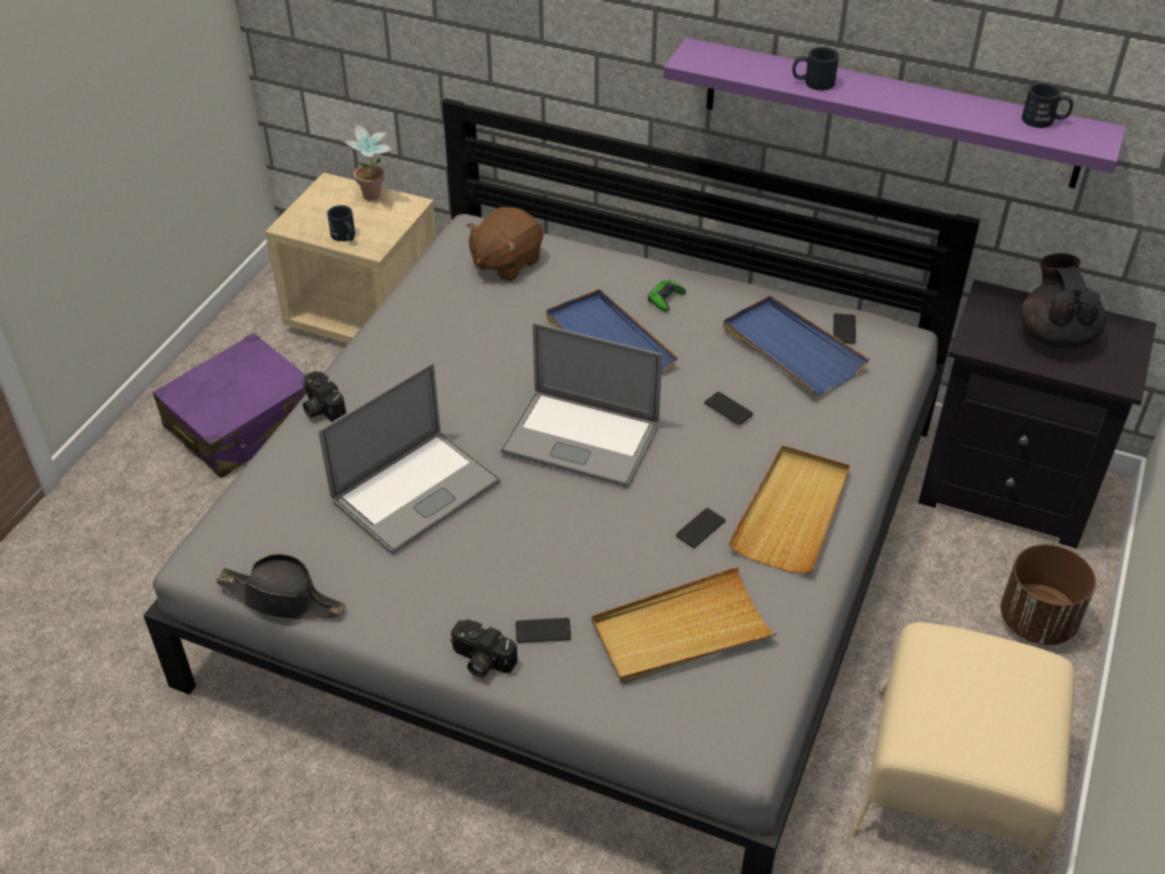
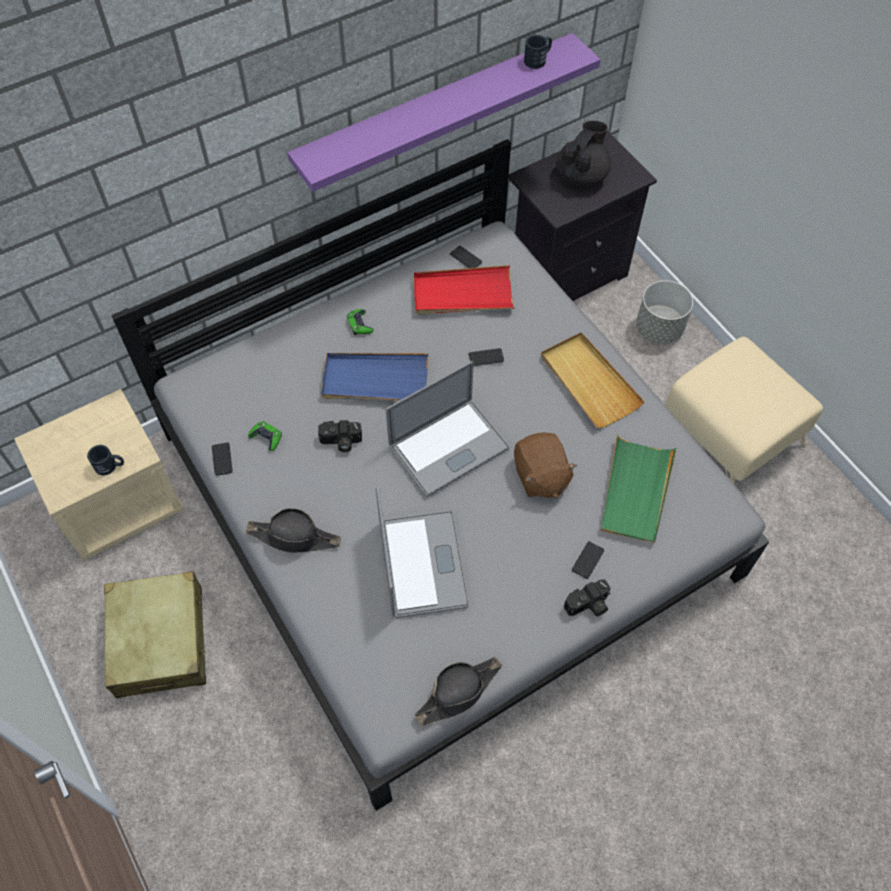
camera: 55 degrees left, 15 degrees up
(243, 422) = (160, 641): purple suitcase -> beige suitcase
(321, 408) = (295, 578): camera -> camera (340, 442)
(367, 383) = (294, 537): none -> black hat
(374, 198) = (82, 423): potted plant -> none
(463, 307) = (266, 437): none -> green game controller
(505, 263) = (242, 387): brown plush toy -> brown plush toy (540, 476)
(681, 631) = (635, 491): beige tray -> green tray
(700, 528) = (567, 433): phone -> phone (222, 459)
(791, 349) = (462, 294): blue tray -> red tray
(812, 82) = (403, 127): black mug -> none
(1037, 621) = (659, 328): brown planter -> grey planter
(1055, 335) = (582, 175): black teapot -> black teapot turned 90 degrees clockwise

